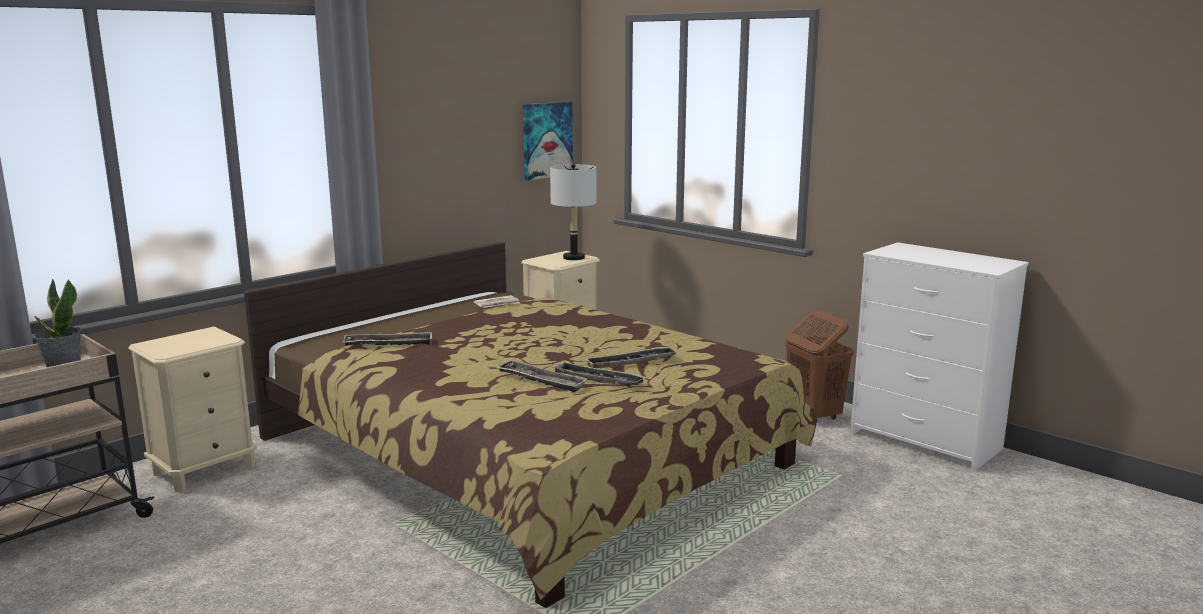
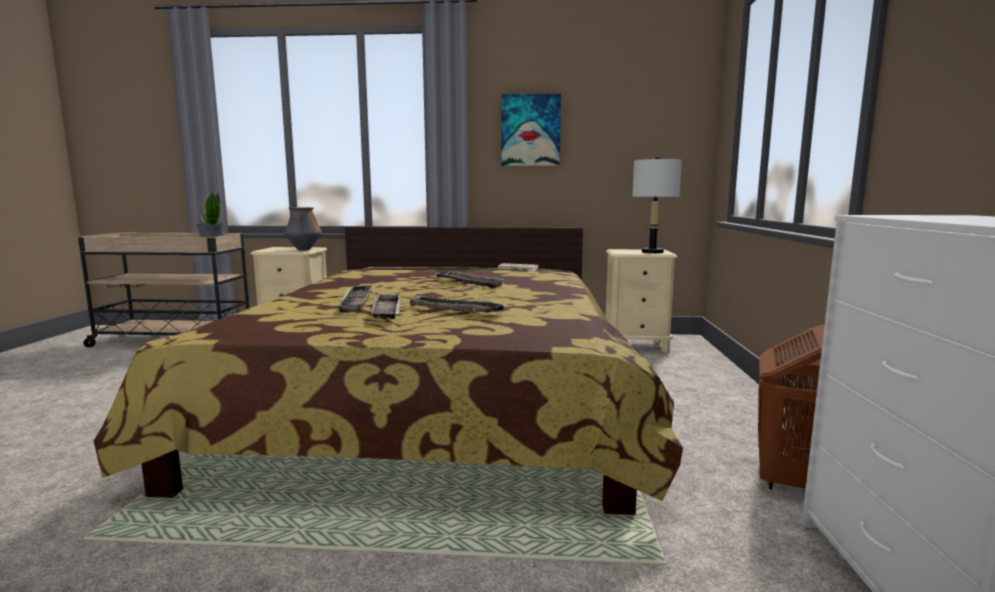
camera: 50 degrees right, 5 degrees down
(215, 337) = (304, 249): none -> vase
(388, 344) = (379, 272): tray -> tray (468, 283)
(546, 140) = (665, 144): picture -> picture (530, 130)

